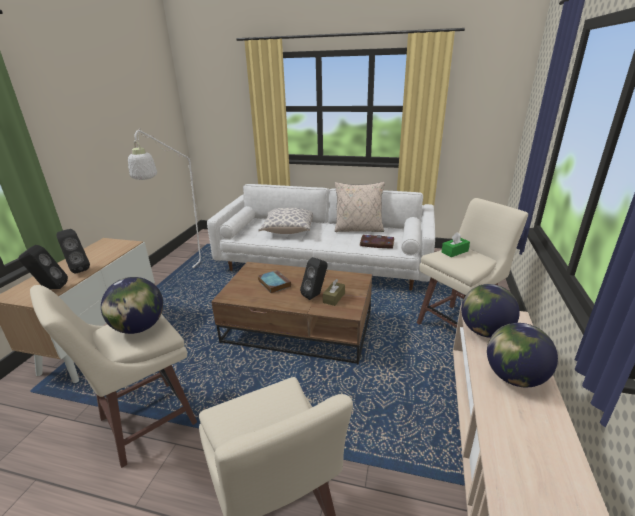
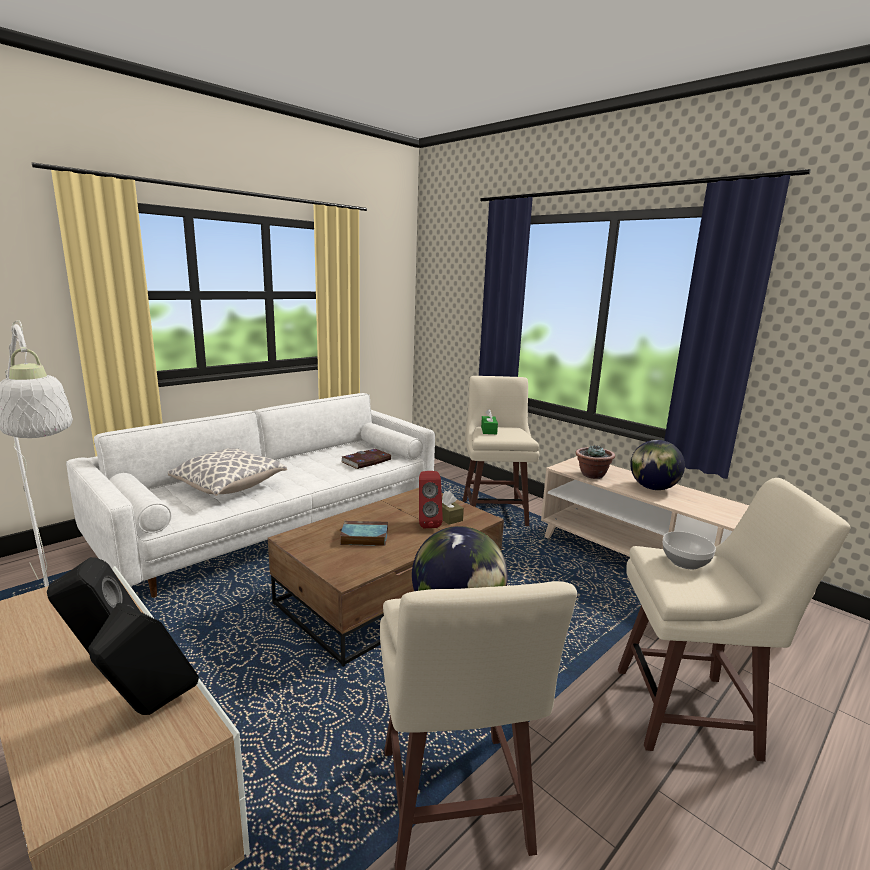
camera: 60 degrees left, 10 degrees down
(276, 409) = (685, 562): none -> bowl
(315, 295) = (427, 523): black speaker -> red speaker
(358, 229) = (314, 456): beige pillow -> none
(484, 331) = (592, 475): globe -> potted plant

